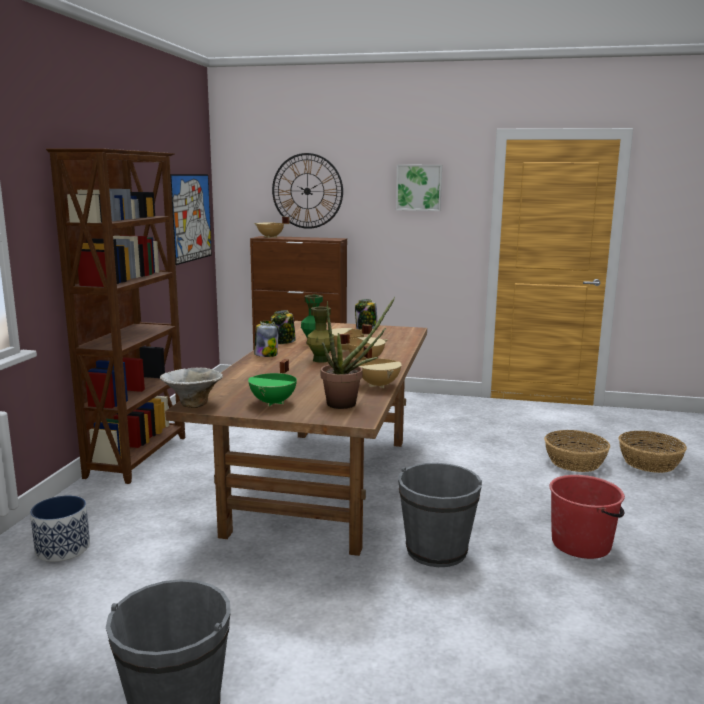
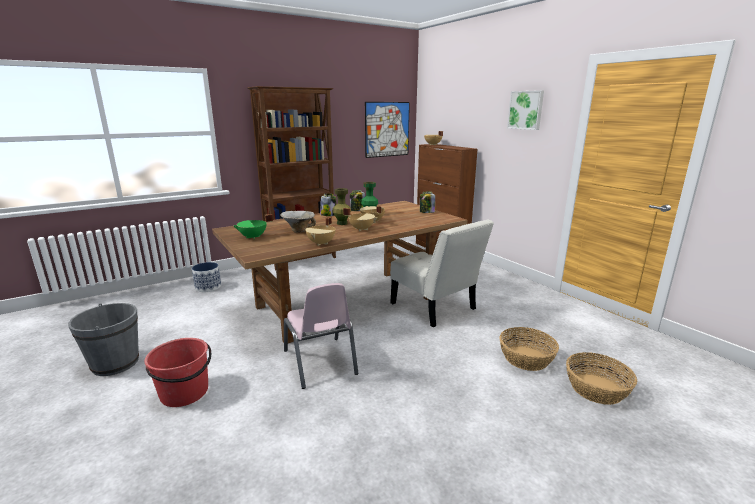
camera: 45 degrees right, 5 degrees up
(193, 404) = (227, 229): bowl -> bowl (299, 230)
(307, 191) = (460, 113): wall clock -> none
(348, 404) = (276, 248): potted plant -> none
(426, 451) = (436, 308): none -> white chair
(436, 551) = (320, 362): grey bucket -> pink chair
(582, 544) = (405, 407): red bucket -> red bucket (185, 393)

